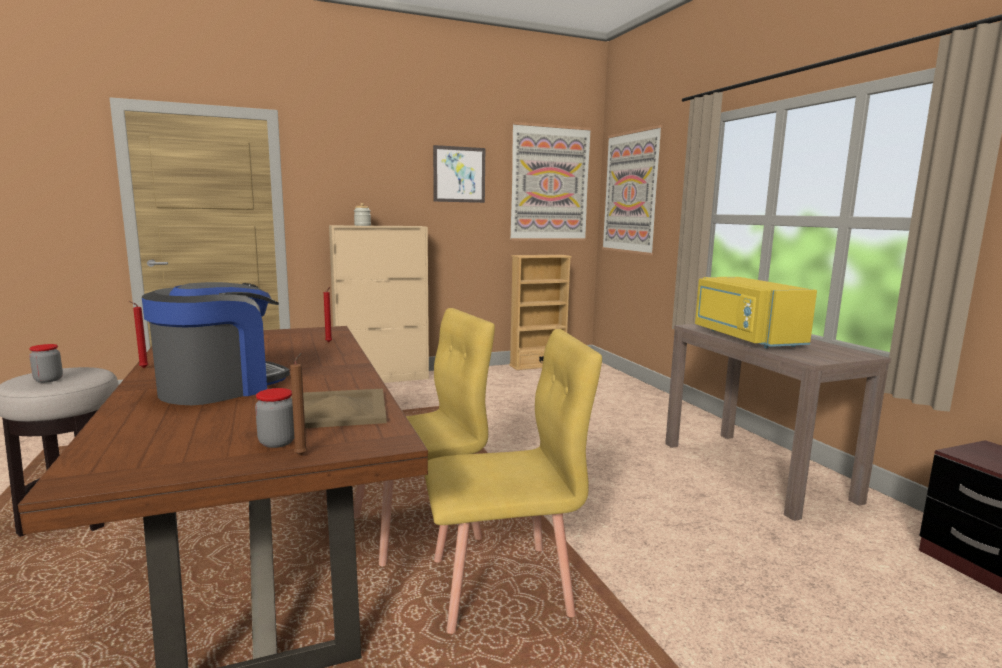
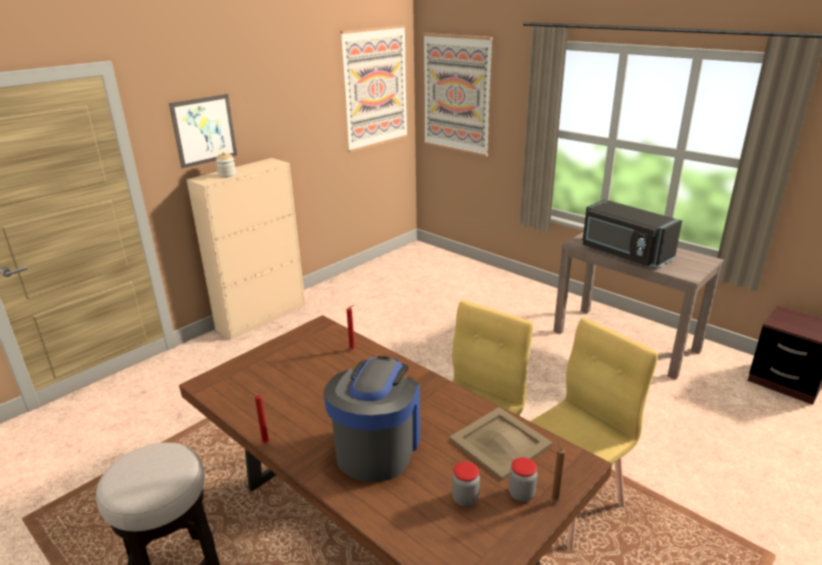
camera: 25 degrees left, 15 degrees up
(48, 380) = (154, 480): jar -> jar (465, 498)
(459, 174) = (299, 96): picture -> picture (204, 130)
(538, 365) = (383, 262): beige bookcase -> none
(744, 338) = (624, 253): yellow microwave -> black microwave

